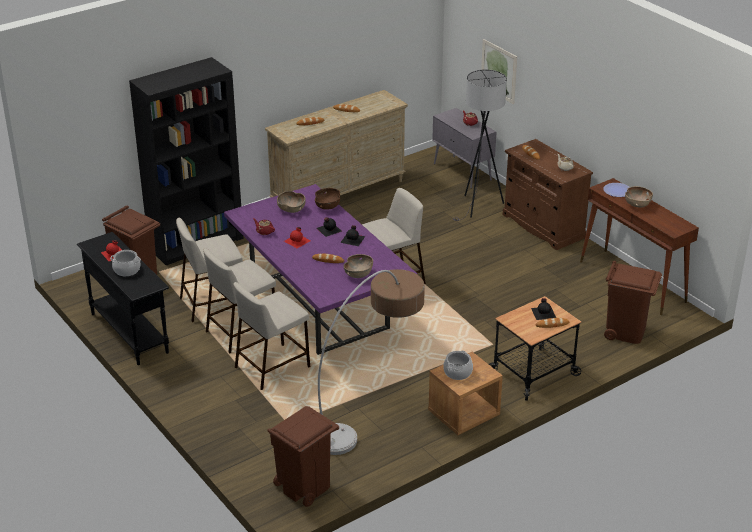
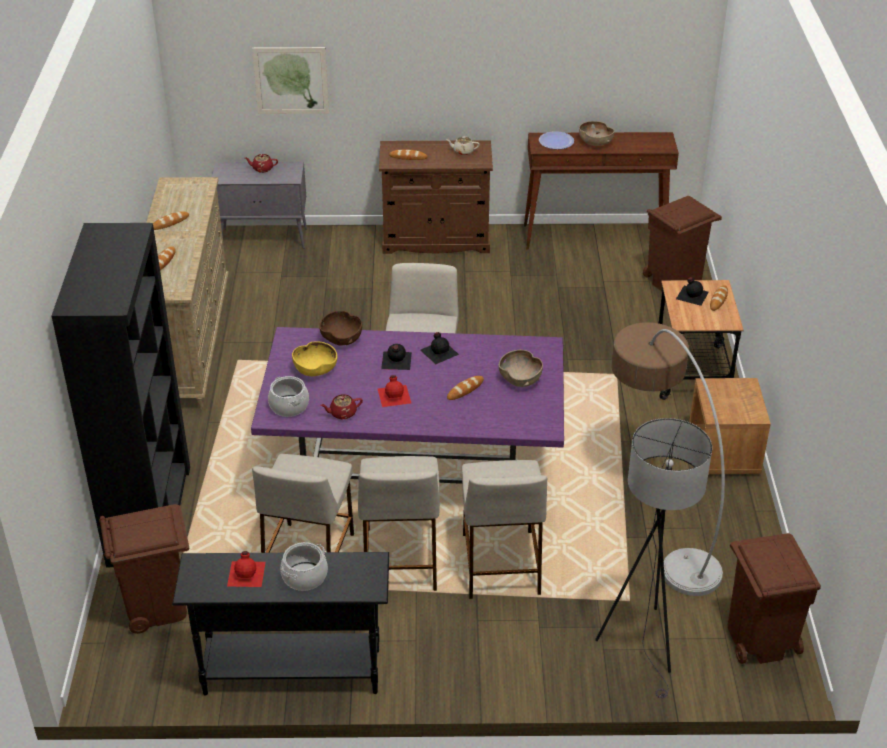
camera: 55 degrees left, 5 degrees up
(291, 209) = (315, 370): brown bowl -> yellow bowl
(458, 372) = (727, 405): cooking pot -> cooking pot (289, 406)
(479, 207) = (349, 261): grey floor lamp -> grey floor lamp (645, 644)

